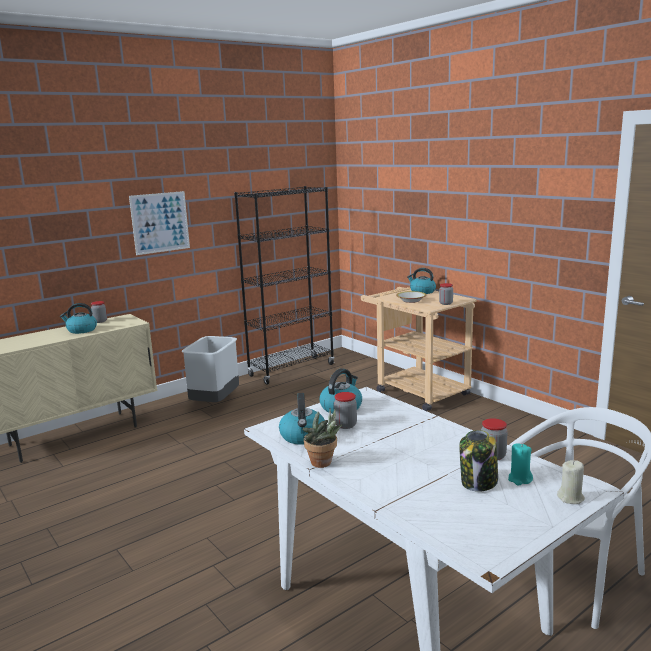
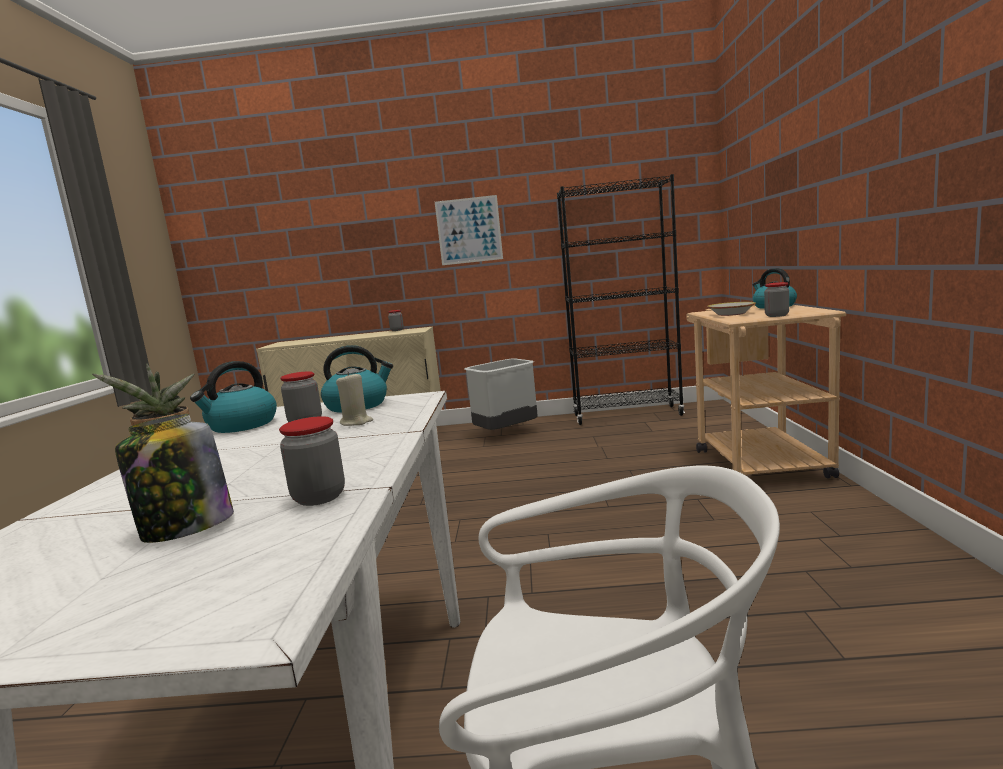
camera: 40 degrees right, 5 degrees down
(81, 330) = (368, 335): kettle -> none
(519, 479) = (236, 545): turquoise candle -> none
(571, 498) = (181, 618): beige candle -> beige candle (356, 422)

